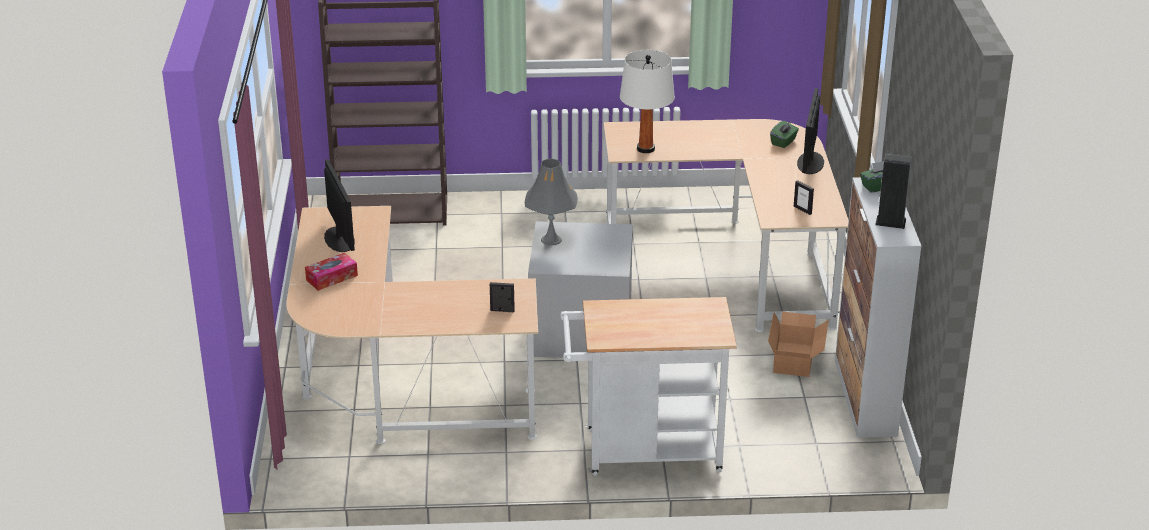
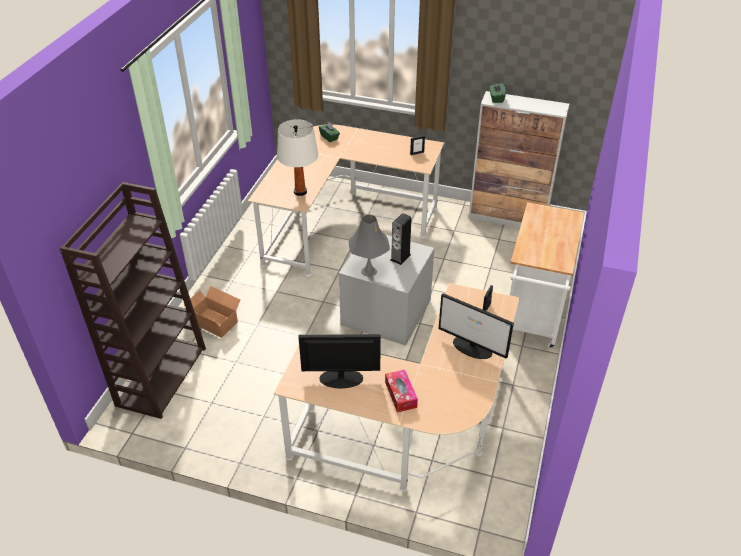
camera: 70 degrees left, 10 degrees up
(796, 358) = (459, 231): cardboard box -> cardboard box (215, 321)
(810, 163) = (362, 135): monitor -> monitor (473, 348)
(890, 222) = (539, 105): speaker -> speaker (400, 257)

